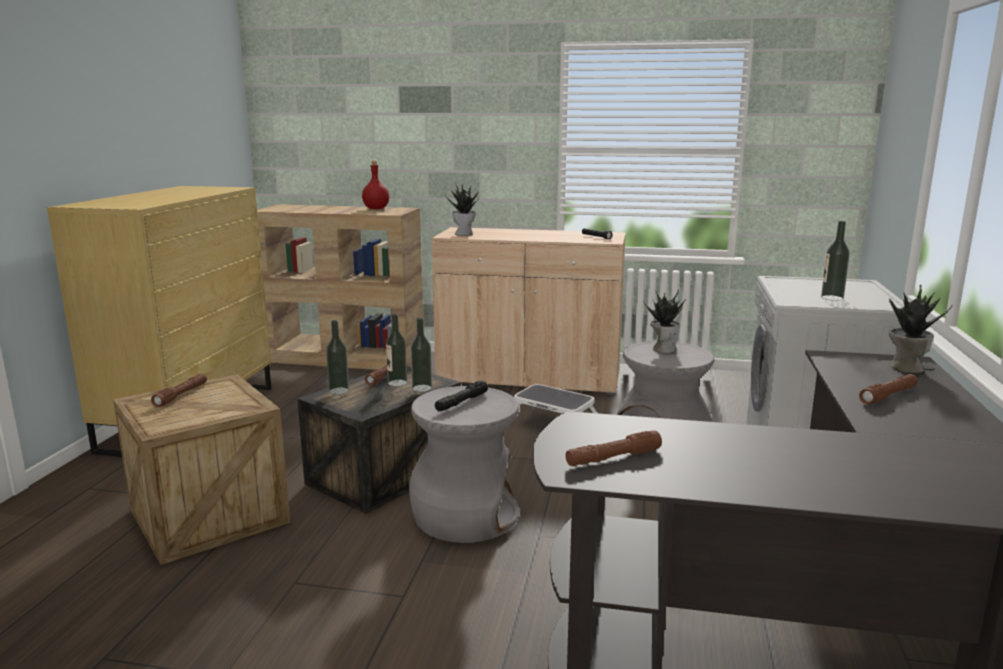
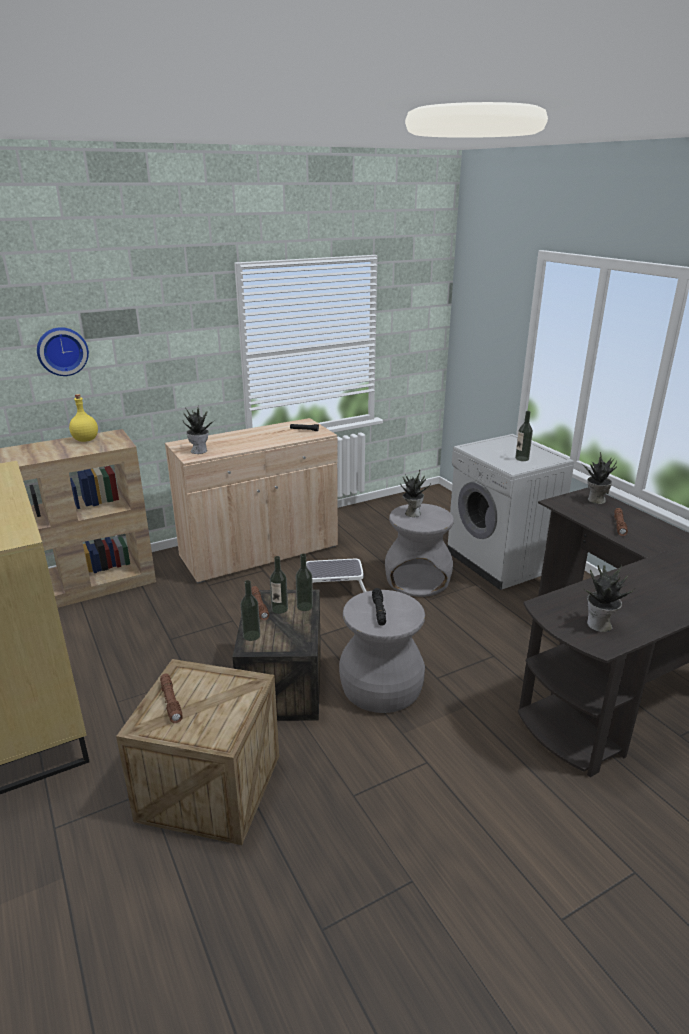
camera: 40 degrees left, 10 degrees up
(376, 208) = (86, 440): red bottle -> yellow bottle
(377, 121) = (62, 351): none -> wall clock
(613, 458) = (599, 625): brown flashlight -> potted plant

